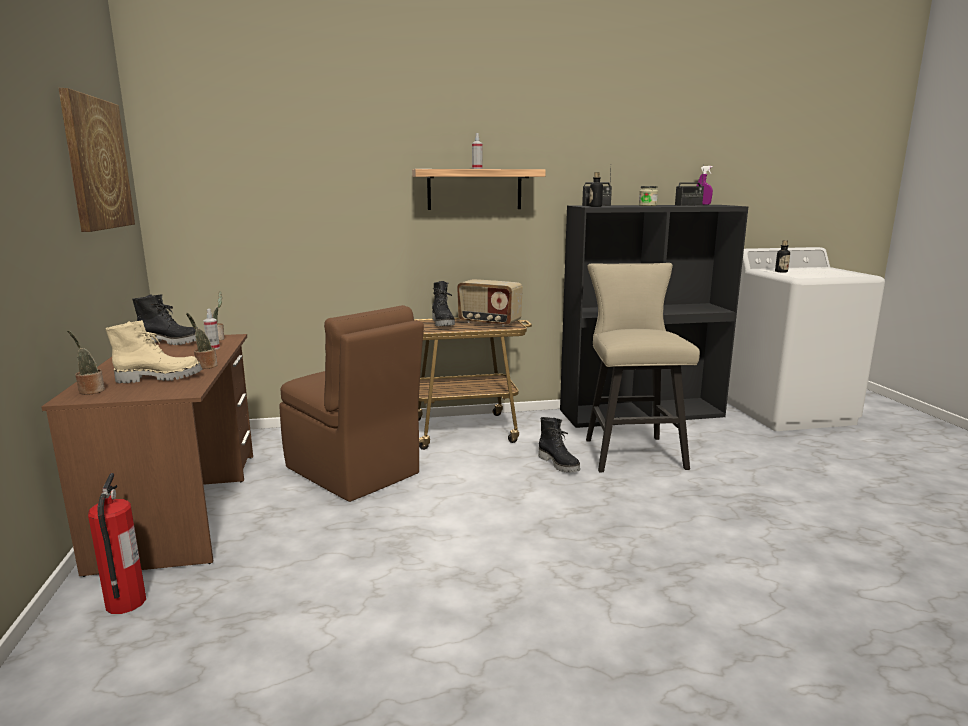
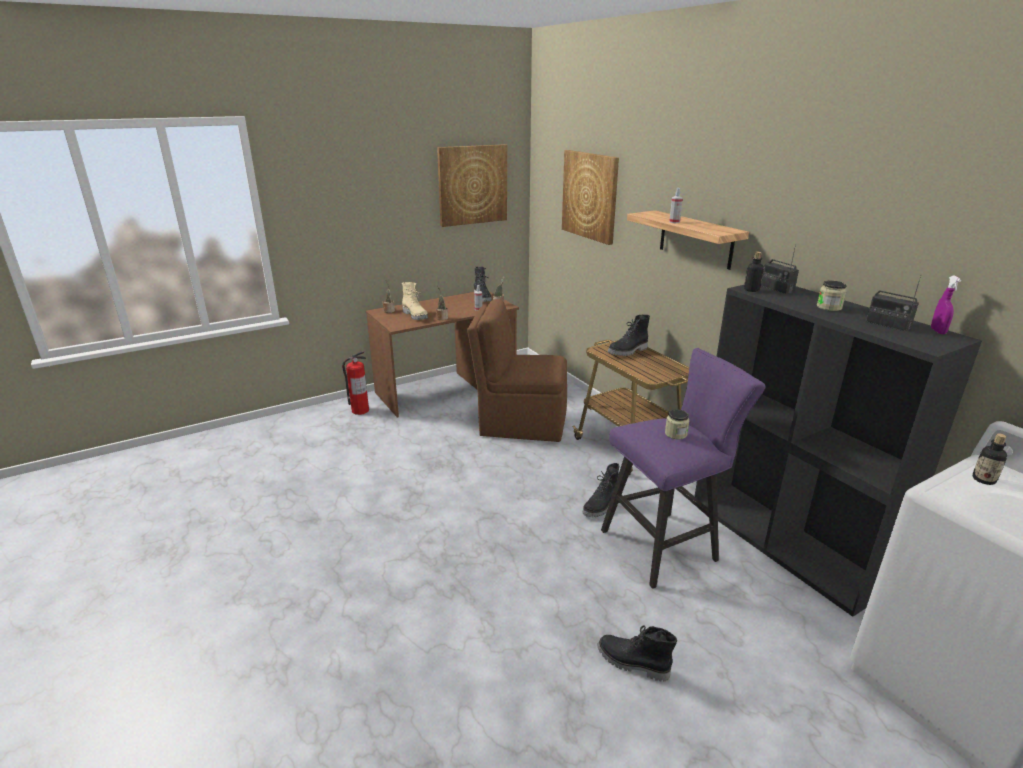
camera: 70 degrees right, 10 degrees up
(292, 169) = (590, 196): none -> picture
(353, 472) = (520, 423): brown chair -> brown chair turned 75 degrees clockwise
(489, 322) = (653, 366): radio -> none
(630, 451) = (666, 544): beige stool -> purple stool
(644, 330) = (675, 434): none -> jar
(782, 498) = (632, 663): none -> black boot

